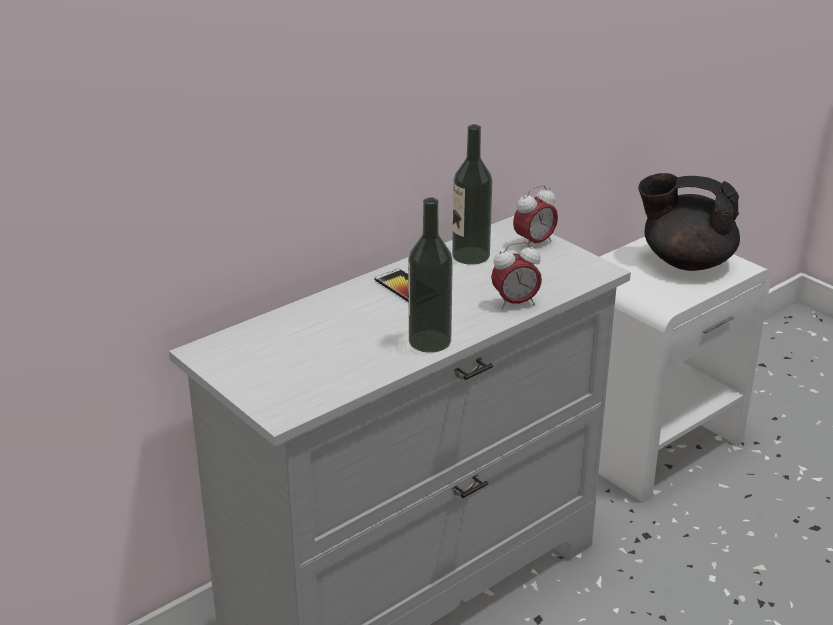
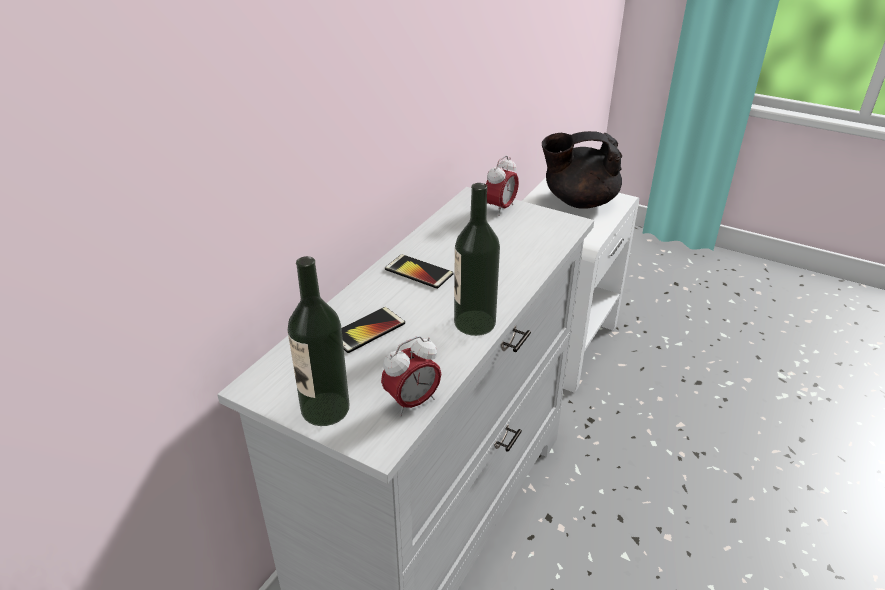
camera: 20 degrees left, 5 degrees up
(325, 328) = (367, 330): none -> phone
(470, 255) = (455, 229): bottle -> bottle (325, 409)
(515, 303) = (523, 268): alarm clock -> alarm clock (412, 402)

